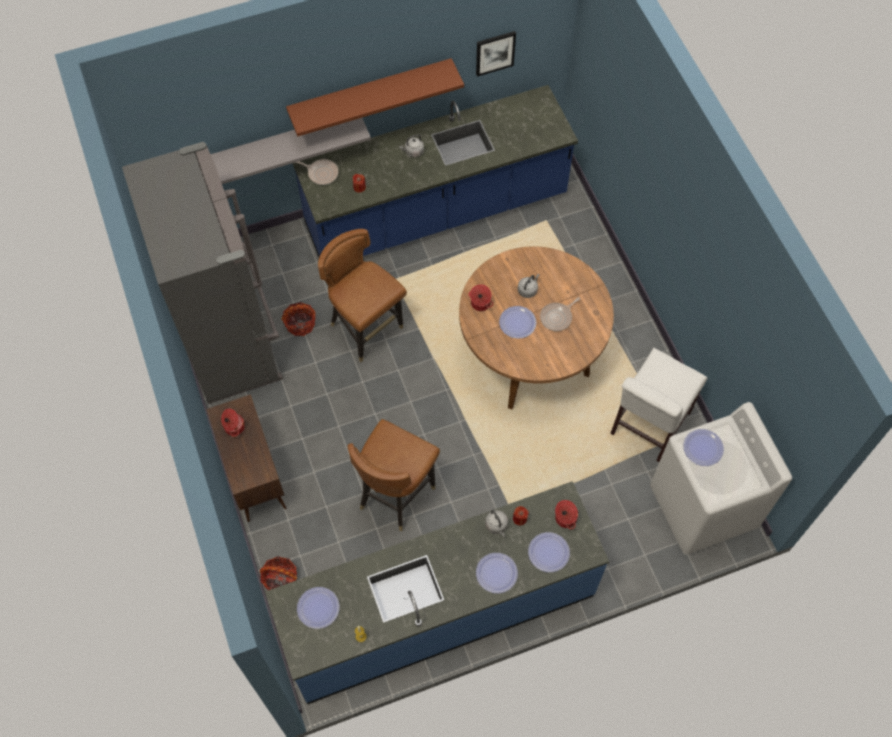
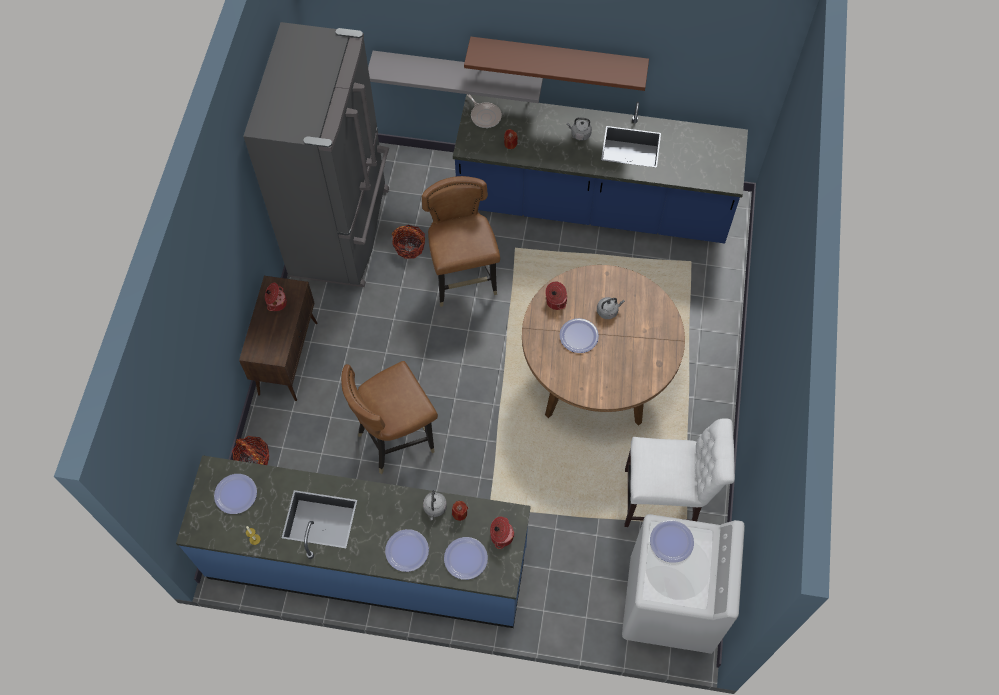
camera: 30 degrees right, 0 degrees up
(495, 52) = (697, 72): picture -> none
(557, 317) = (619, 350): frying pan -> none
(647, 426) = (665, 500): white chair -> white chair turned 150 degrees counterclockwise

